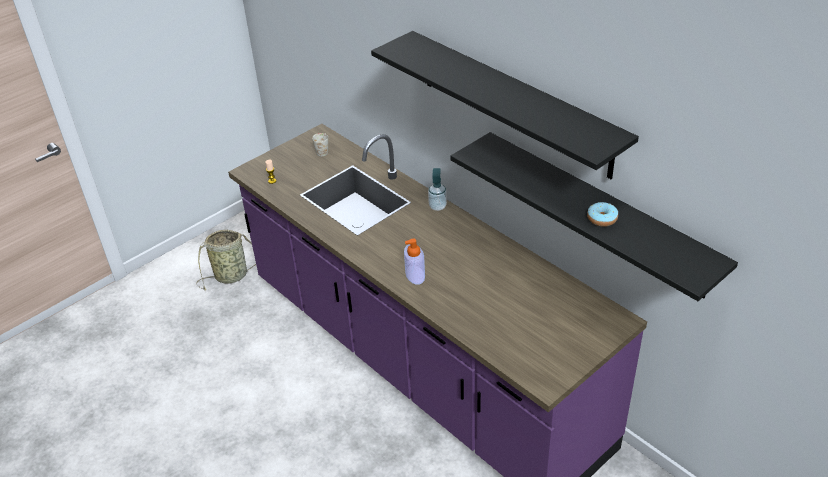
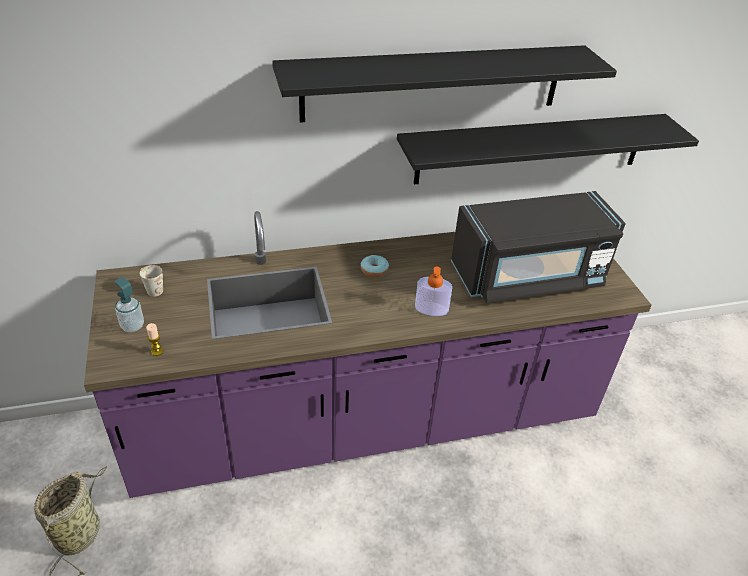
camera: 65 degrees left, 0 degrees up
(437, 206) = (341, 253): soap dispenser -> soap dispenser (132, 326)
(510, 314) = (528, 276): none -> black microwave
(602, 219) = (578, 137): donut -> donut (374, 270)

